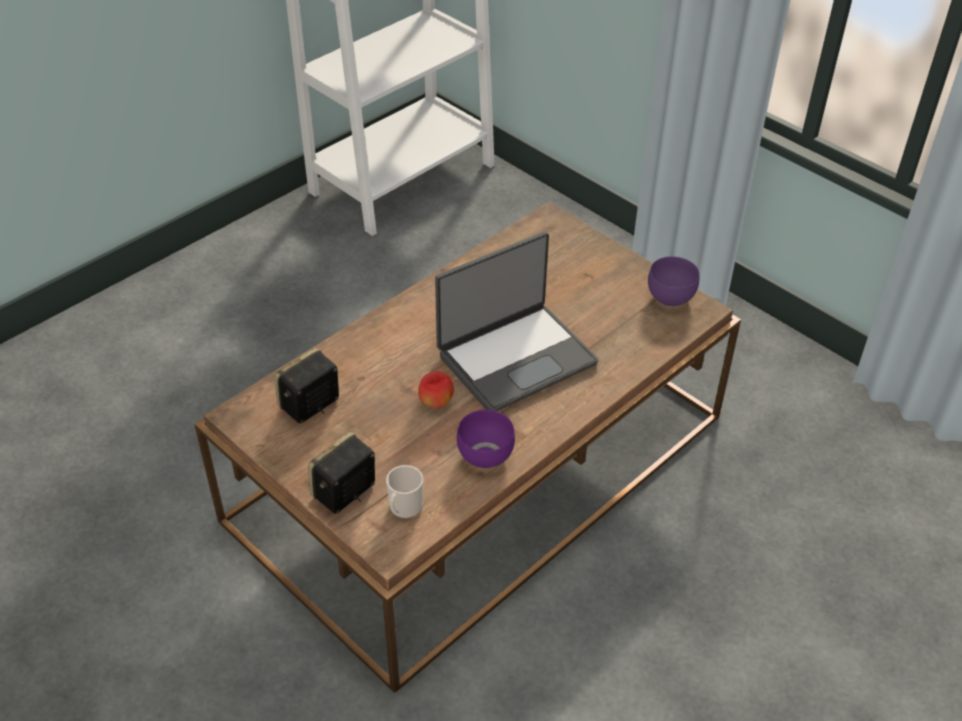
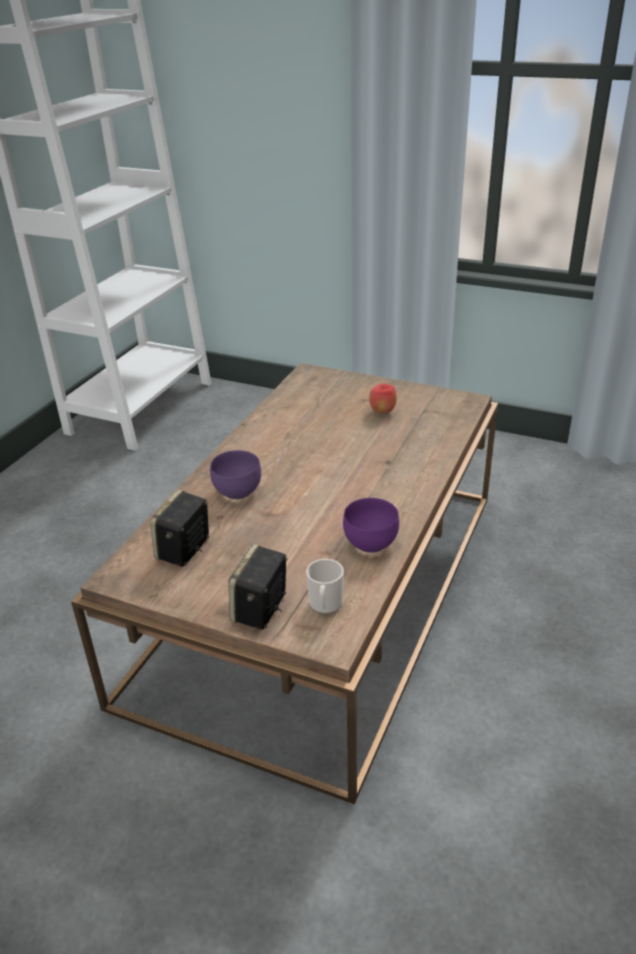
camera: 20 degrees left, 10 degrees down
(436, 403) = (300, 517): apple -> apple (382, 411)
(515, 357) = (346, 467): laptop -> none
(671, 297) = (440, 398): purple bowl -> purple bowl (238, 490)

